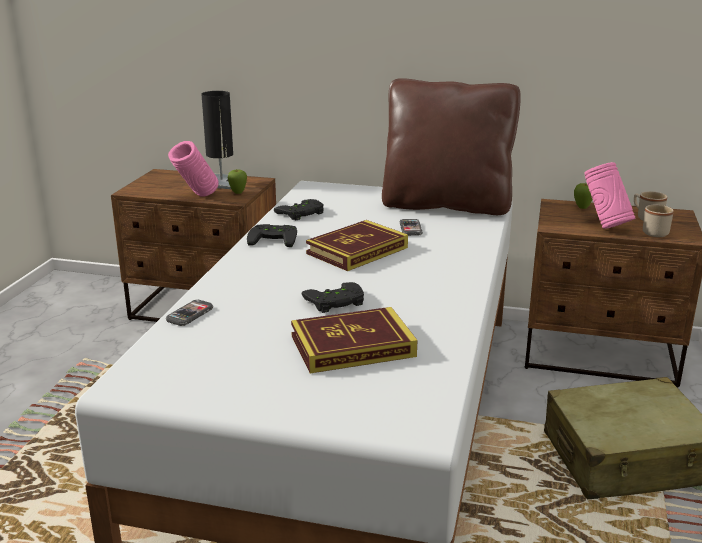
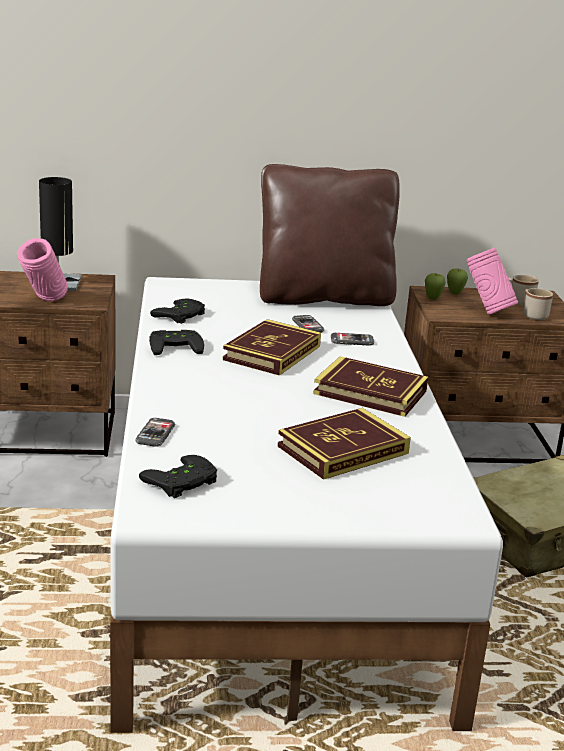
camera: 20 degrees left, 0 degrees up
(238, 193) = (89, 295): apple -> apple (432, 299)
(335, 302) = (293, 408): black game controller -> black game controller (182, 483)
(423, 294) = (370, 392): none -> book
(443, 244) = (352, 341): none -> phone

